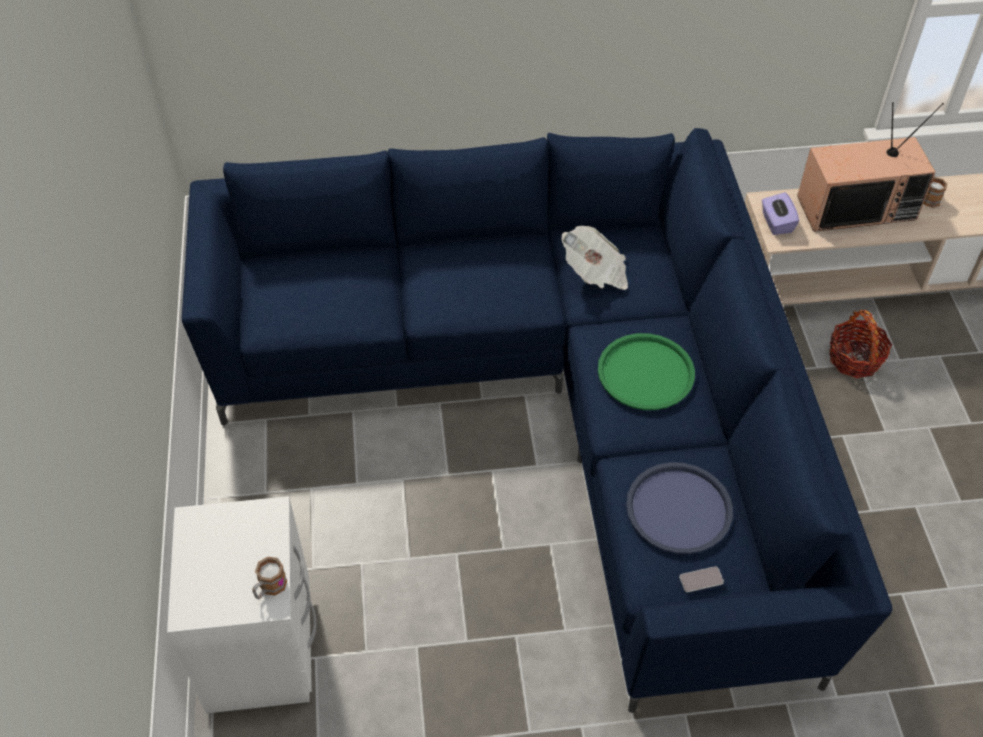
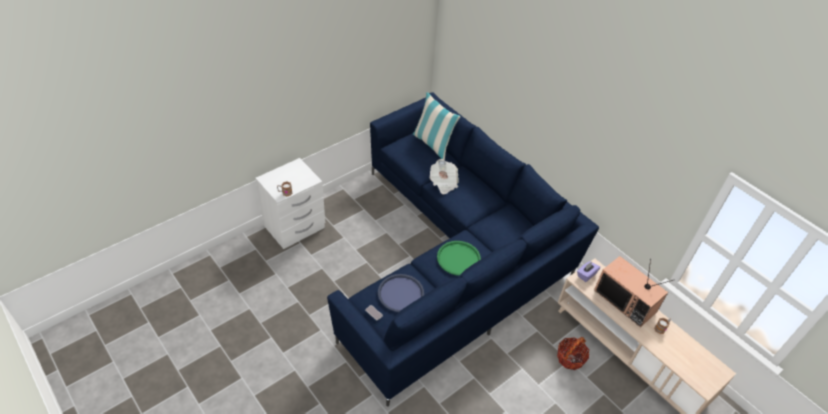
camera: 55 degrees right, 5 degrees down
(312, 258) = (433, 144): none -> pillow
(595, 273) = (496, 223): newspaper -> newspaper (443, 183)

